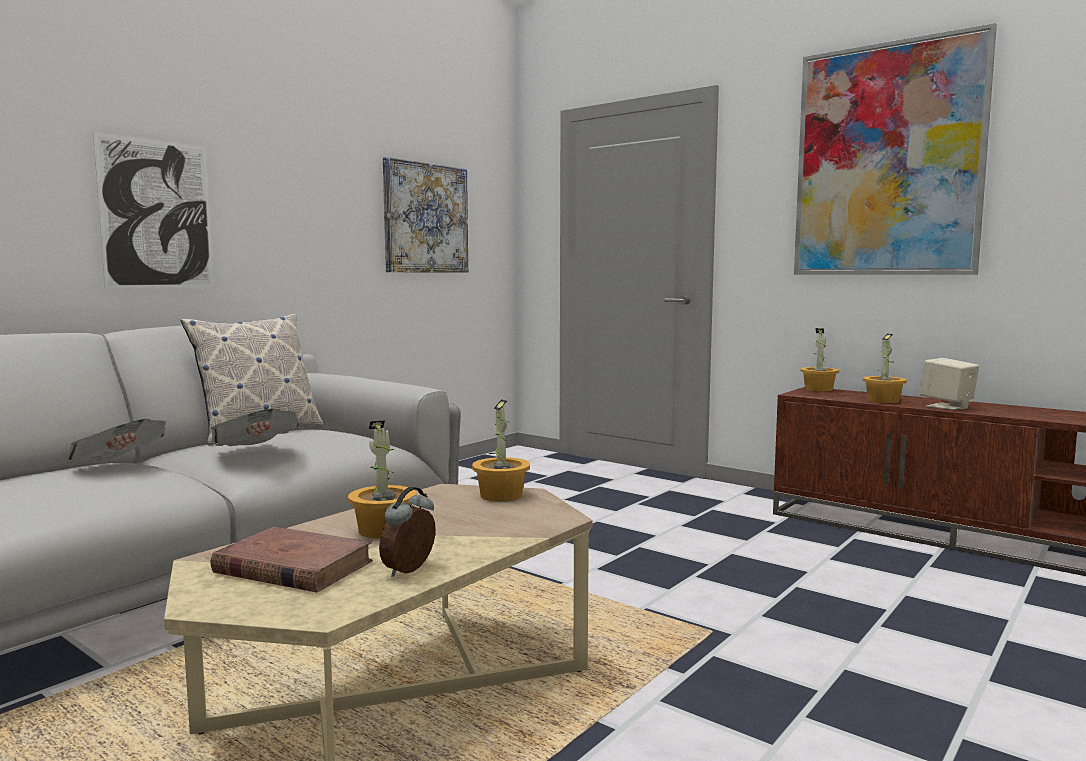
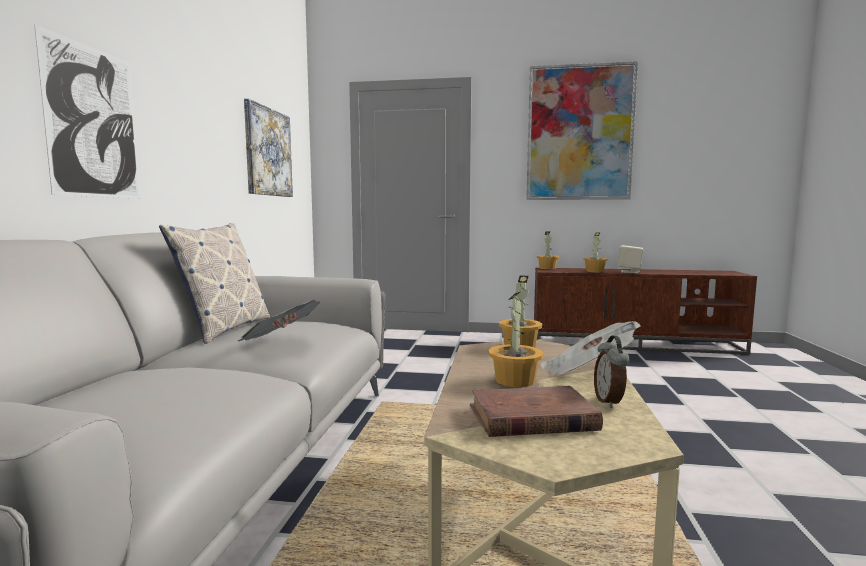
camera: 30 degrees left, 0 degrees up
(118, 467) = (167, 373): newspaper -> newspaper (586, 372)

